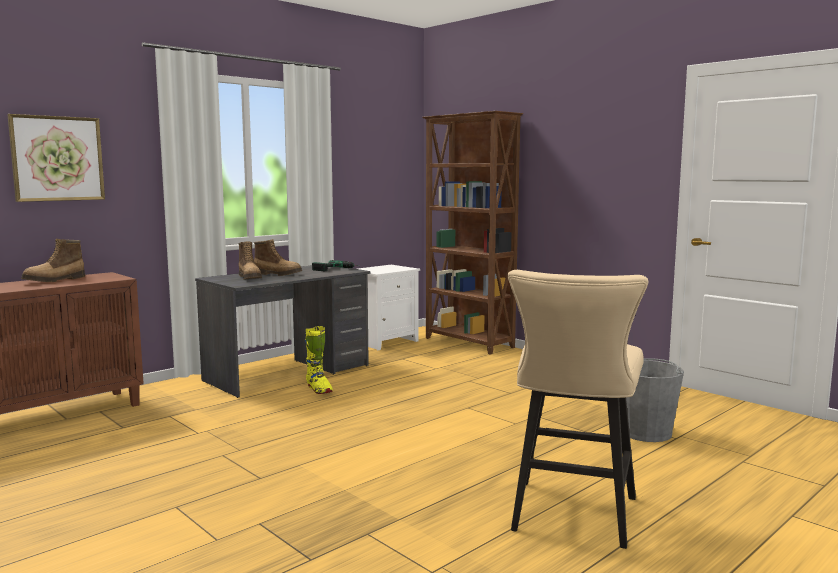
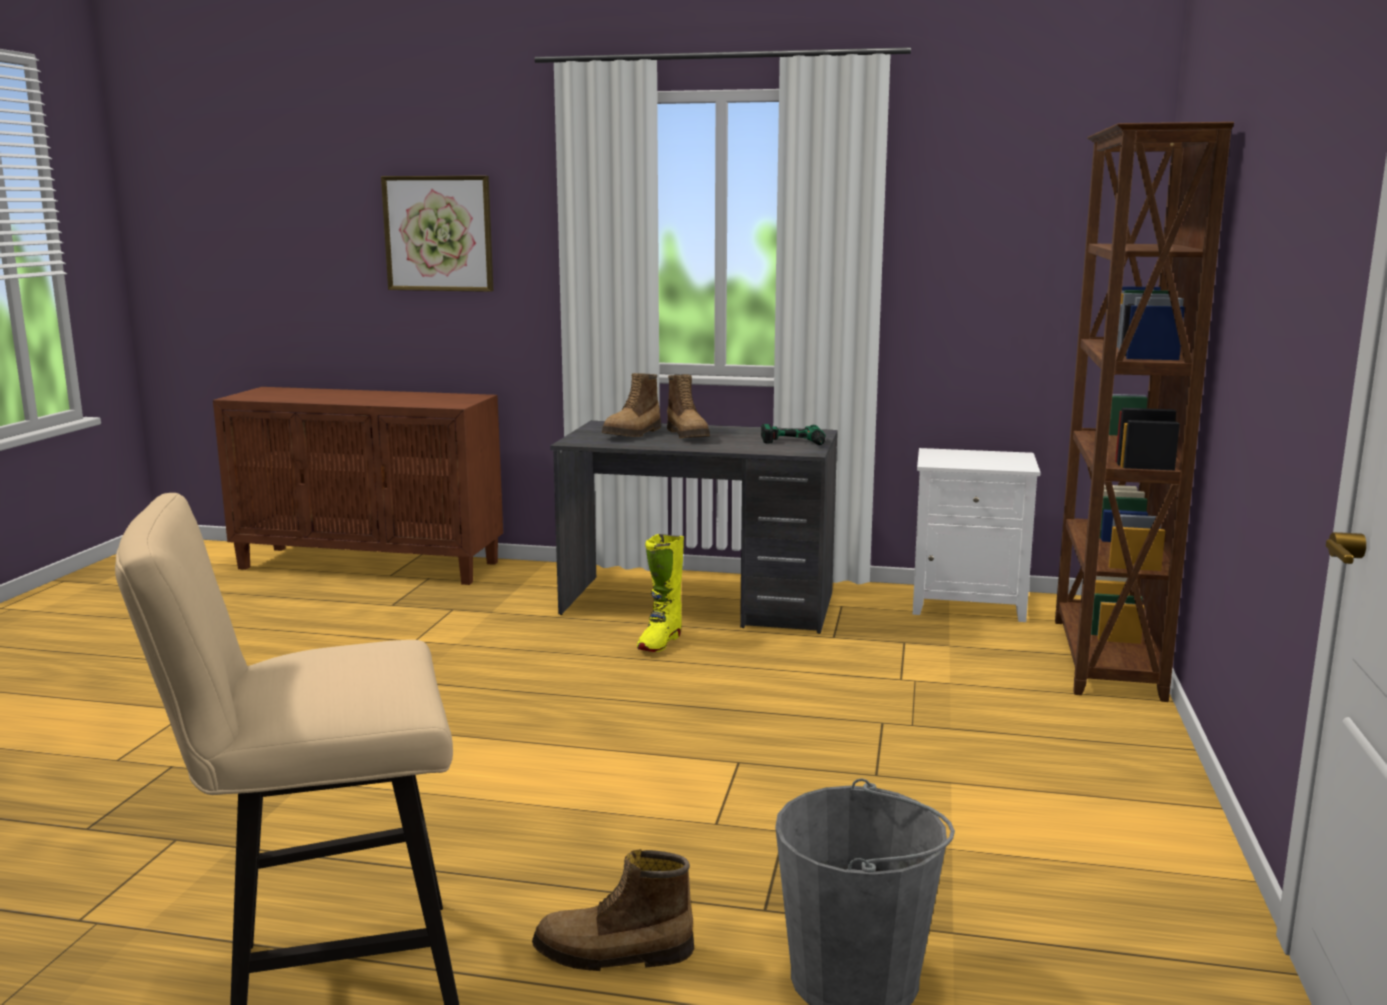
camera: 55 degrees right, 5 degrees up
(55, 280) = (405, 396): boot -> boot (613, 954)

